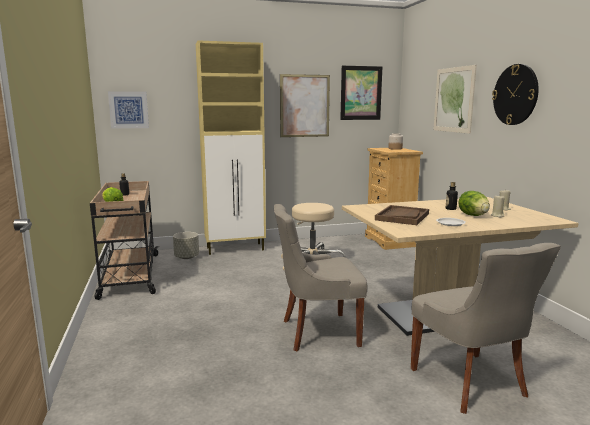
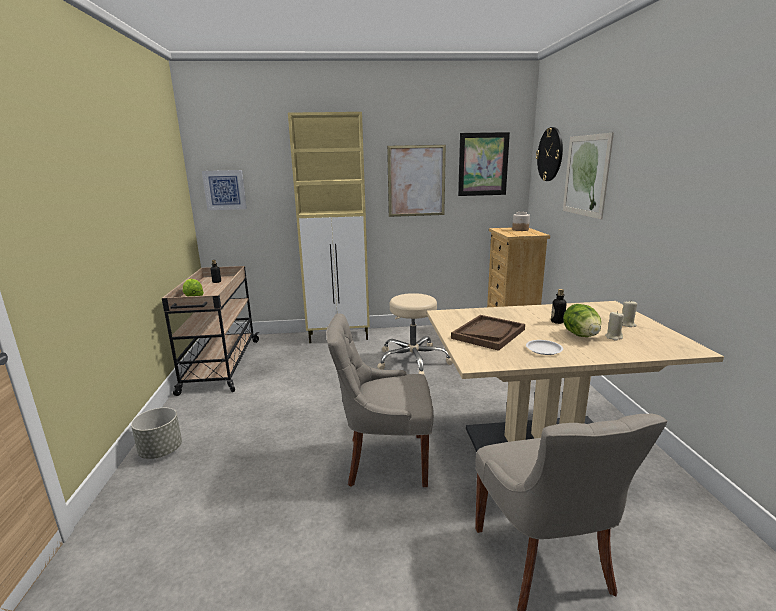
camera: 10 degrees right, 5 degrees up
(186, 257) = (285, 345): grey planter -> grey planter (160, 451)
(515, 94) = (657, 174): wall clock -> wall clock (550, 154)

